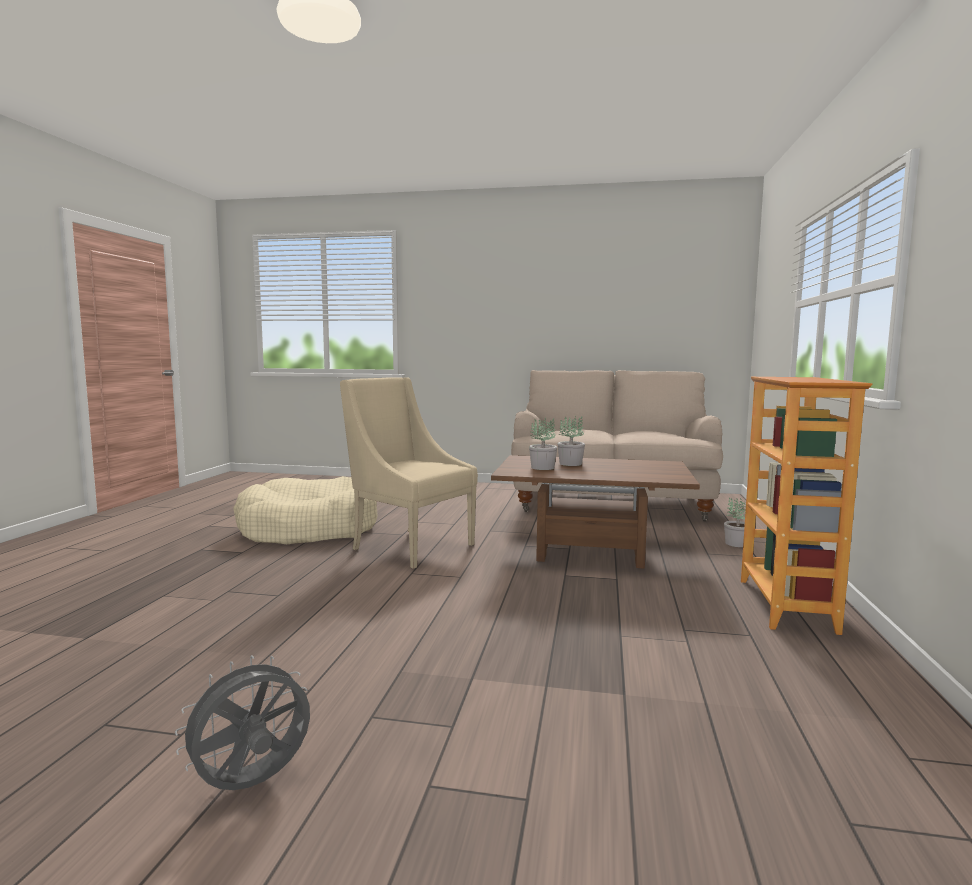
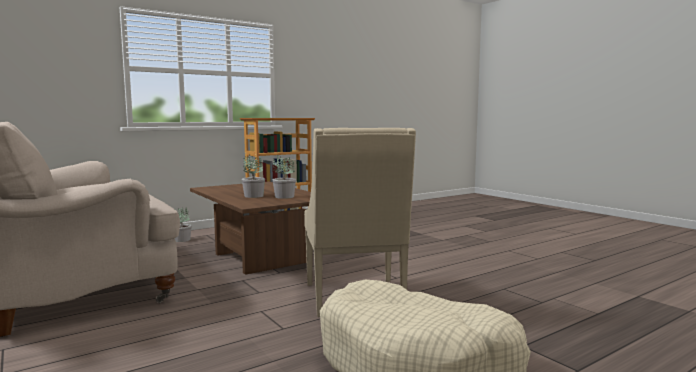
camera: 135 degrees left, 0 degrees up
(252, 785) = (536, 240): grey fan -> none

